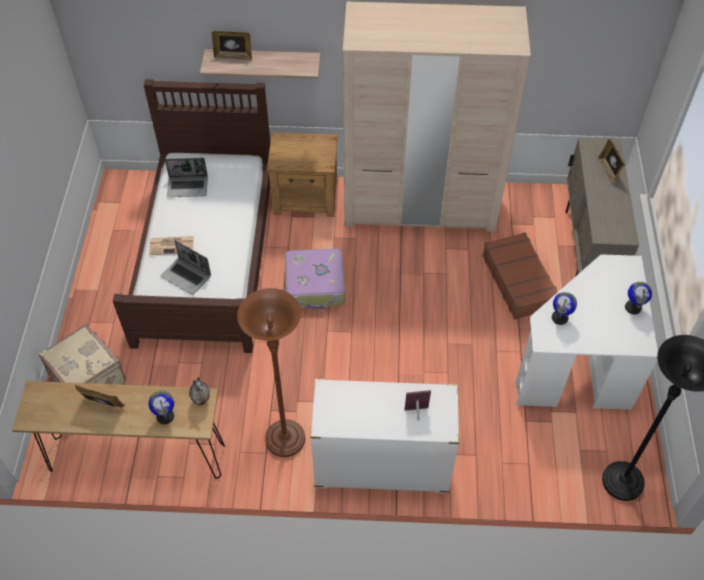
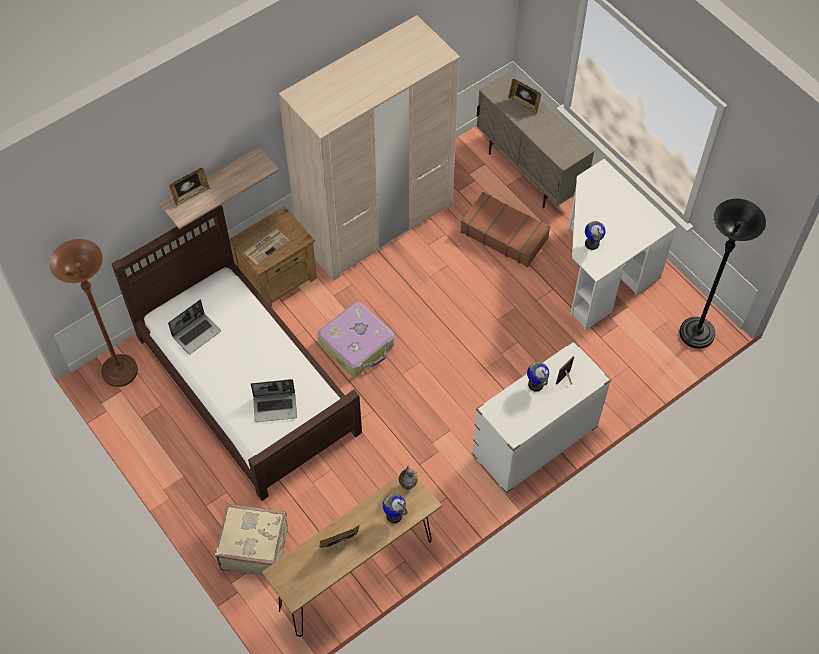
camera: 40 degrees left, 5 degrees up
(172, 245) = (237, 391): newspaper -> newspaper (266, 246)
(285, 439) = (451, 477): brown floor lamp -> brown floor lamp (120, 371)
(633, 307) = (631, 202): globe -> globe (535, 384)

